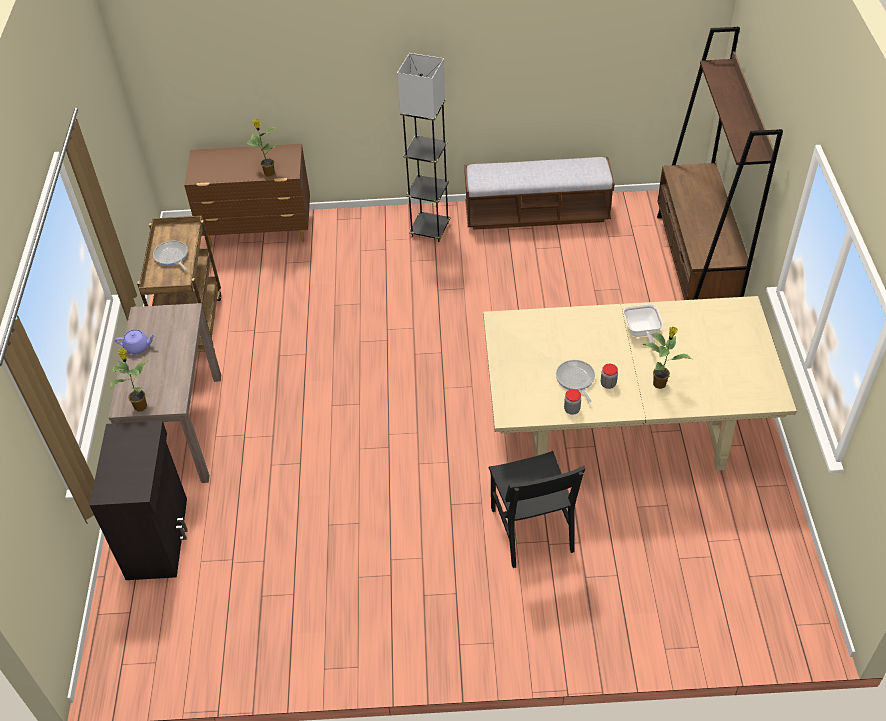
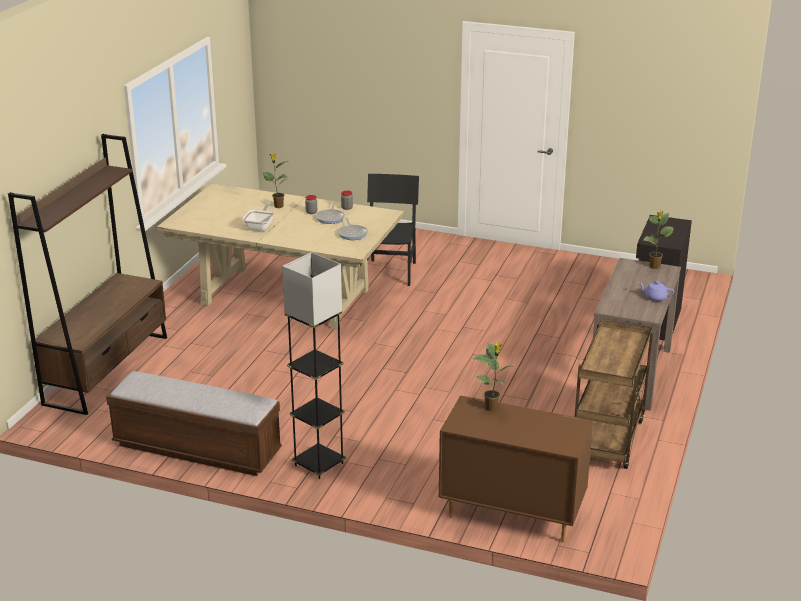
camera: 160 degrees left, 20 degrees down
(172, 257) = (616, 354): frying pan -> frying pan (352, 233)

